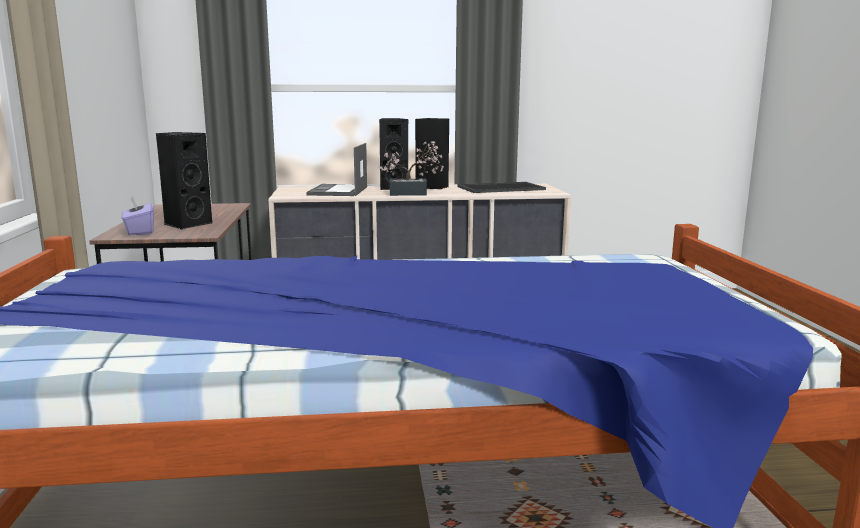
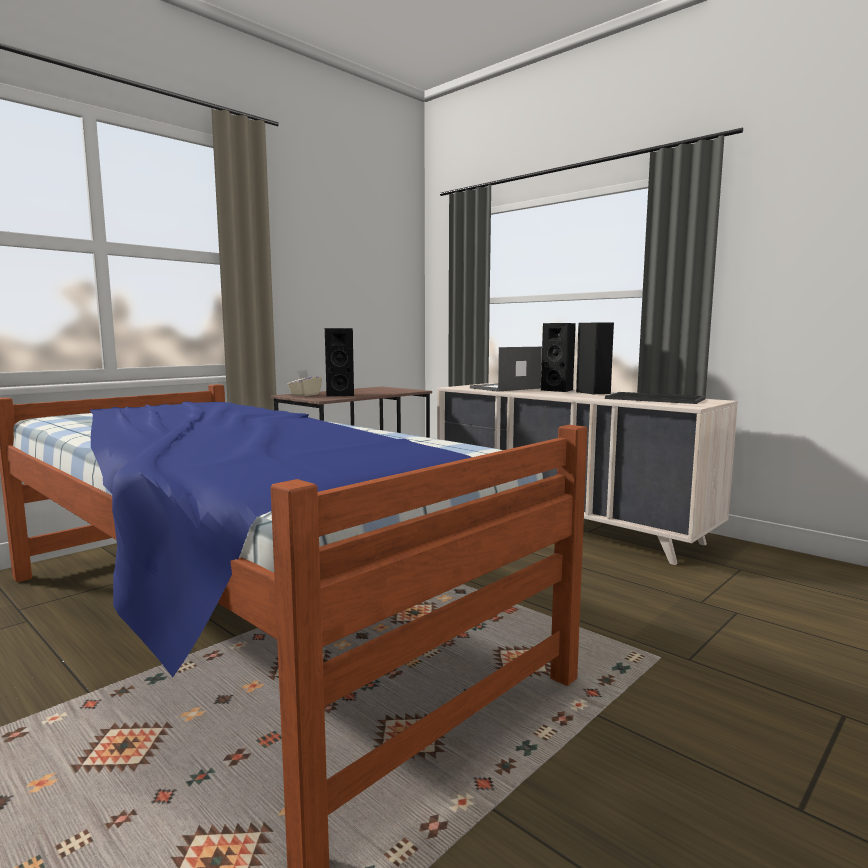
camera: 50 degrees right, 5 degrees down
(139, 231) = (305, 395): purple tissue box -> beige tissue box
(413, 193) = (550, 394): potted plant -> none

